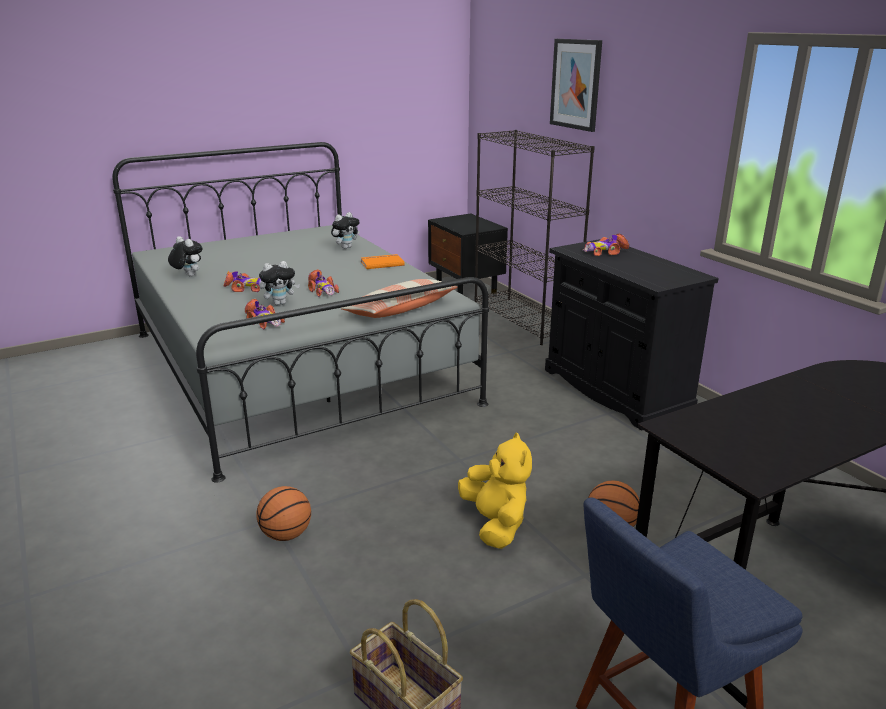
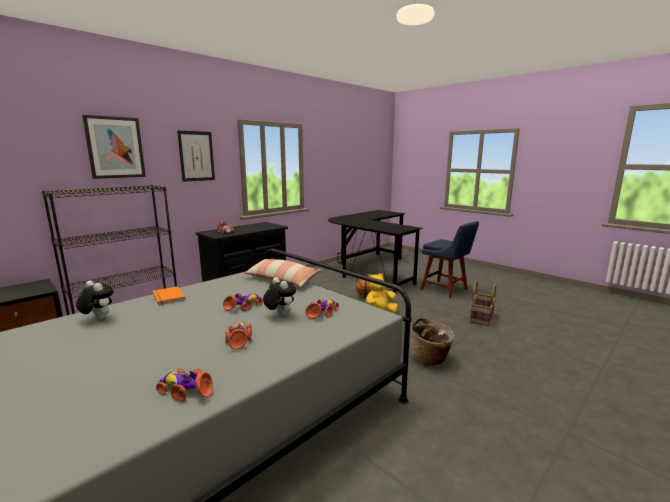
camera: 105 degrees left, 10 degrees down
(188, 276) = (186, 390): plush toy -> toy car
(286, 535) = (430, 359): basketball -> basket
(660, 108) = (196, 156): none -> picture

